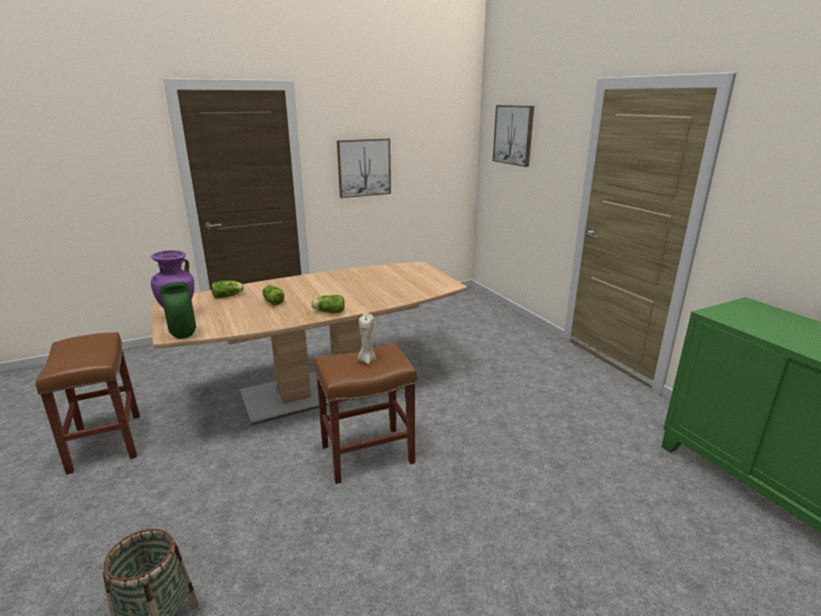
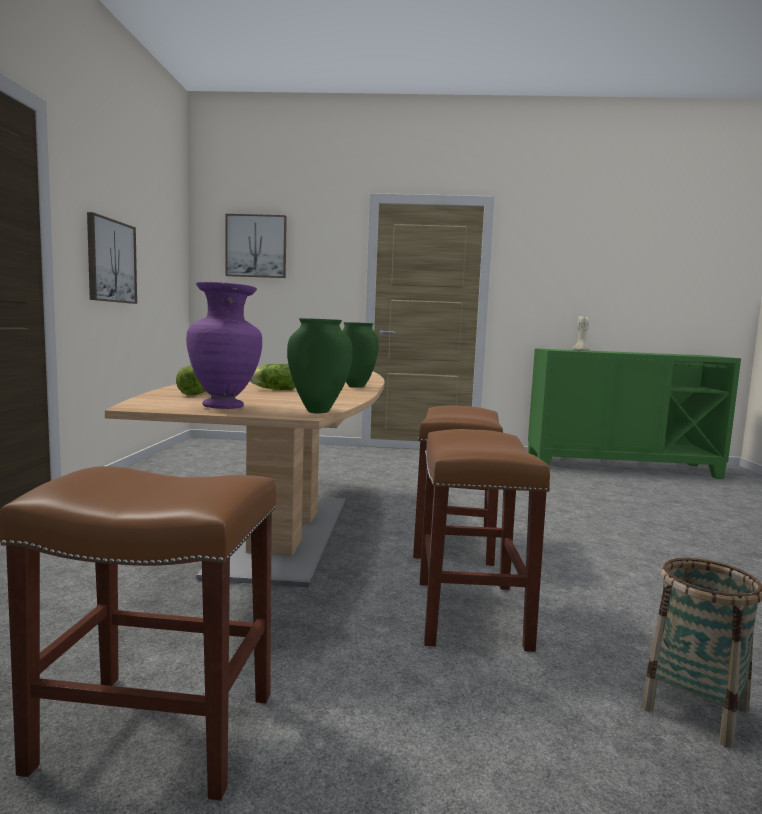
camera: 60 degrees left, 15 degrees down
(248, 494) = (472, 614): none -> brown stool
(328, 312) = (357, 386): lettuce -> green vase
(367, 360) = (462, 412): beige candle -> beige candle (580, 350)

